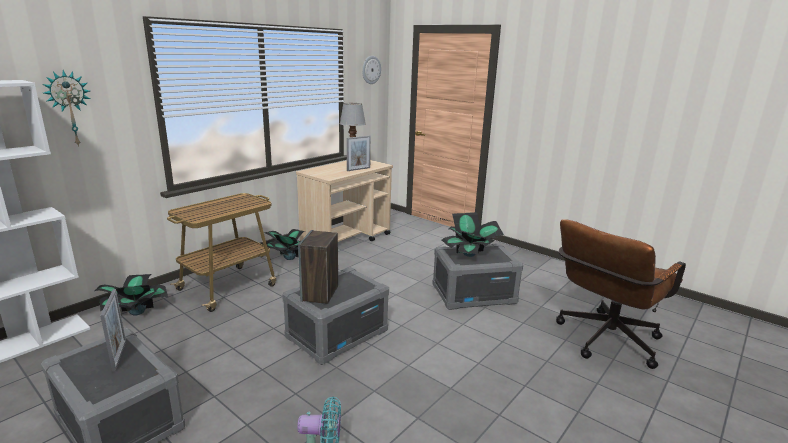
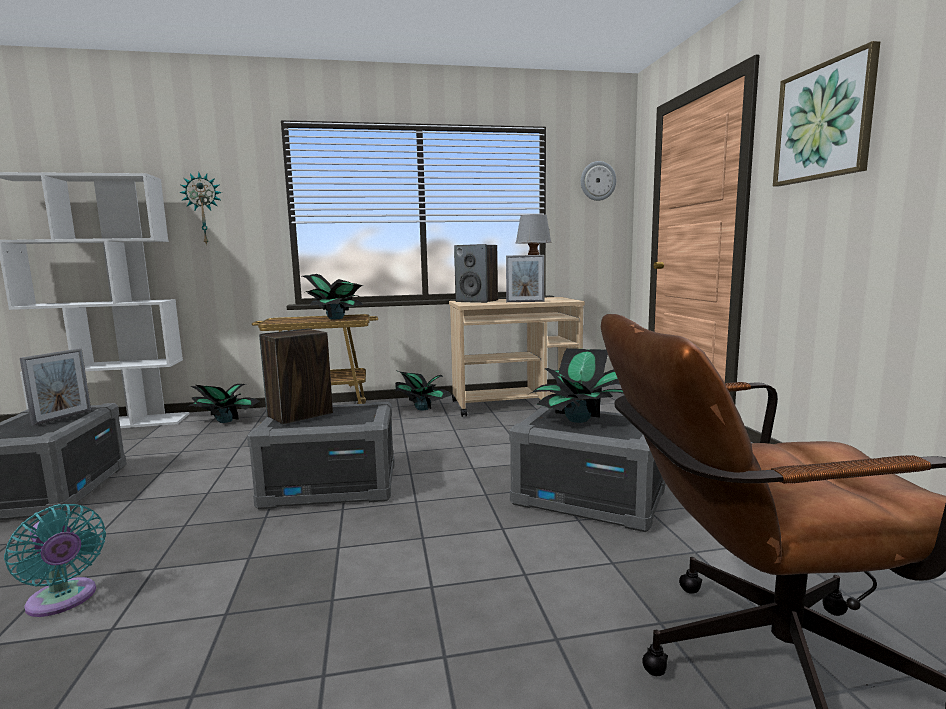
camera: 40 degrees right, 10 degrees down
(234, 203) = (336, 318): none -> potted plant
(322, 171) = (477, 301): none -> speaker
(543, 79) = (824, 122): none -> picture

